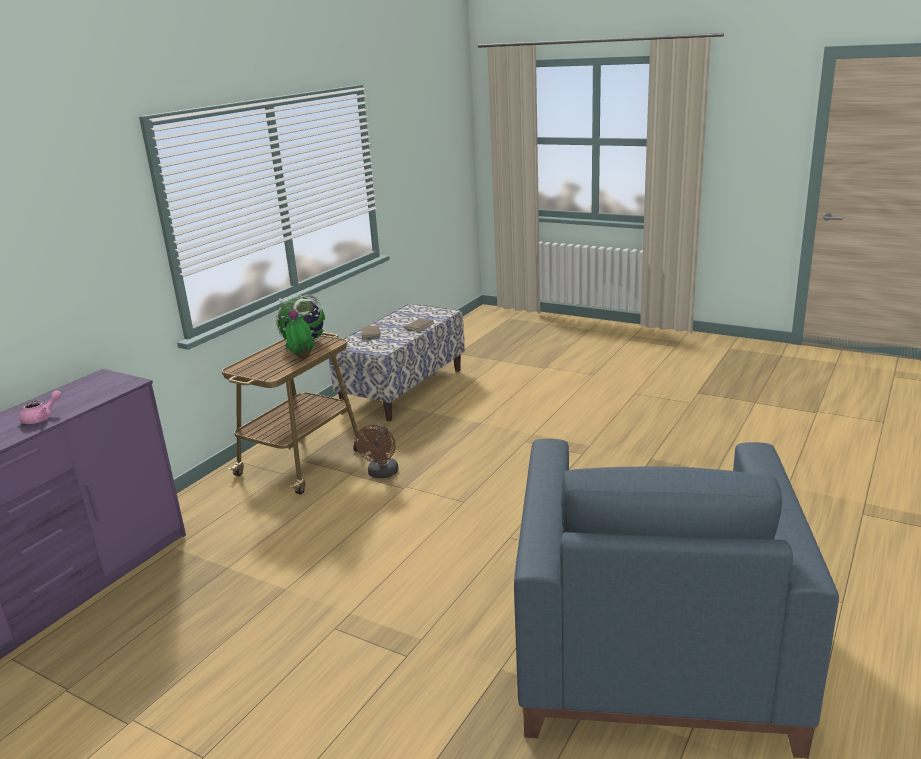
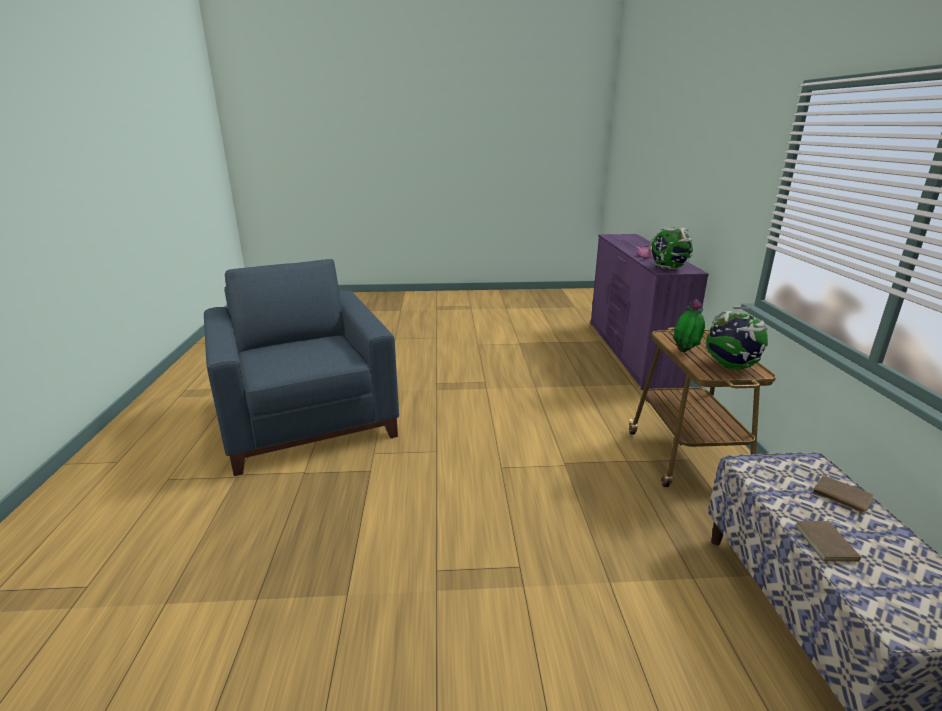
camera: 145 degrees right, 0 degrees up
(109, 386) = (668, 268): none -> globe
(382, 474) = (602, 469): brown fan -> none

